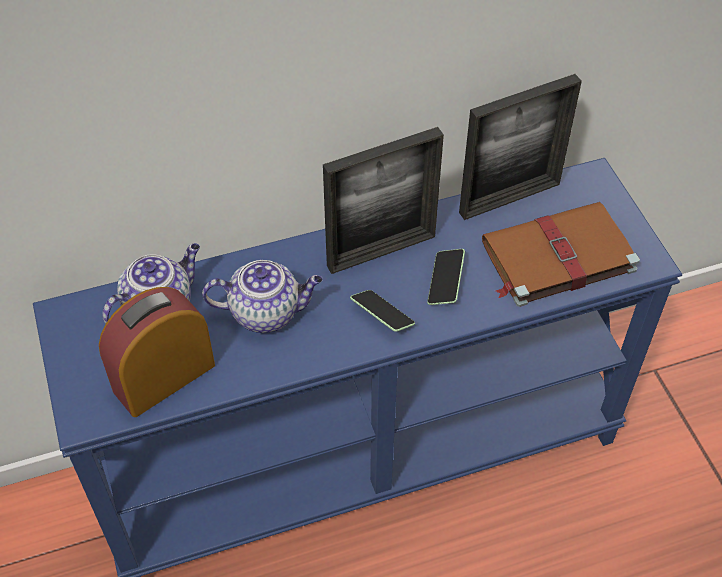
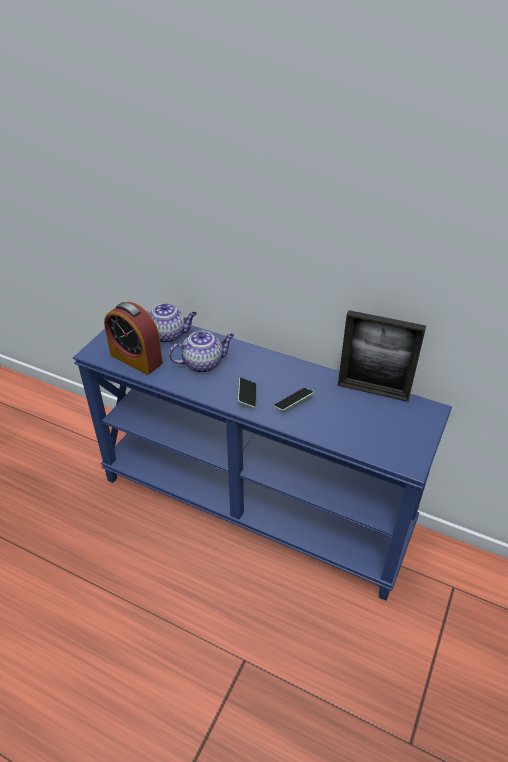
camera: 45 degrees right, 10 degrees down
(164, 377) = (136, 359): alarm clock -> alarm clock turned 150 degrees counterclockwise
(267, 312) = (203, 363): teapot -> teapot turned 60 degrees counterclockwise
(381, 251) = (281, 373): picture frame -> none
(556, 257) = (362, 429): brown book -> none

